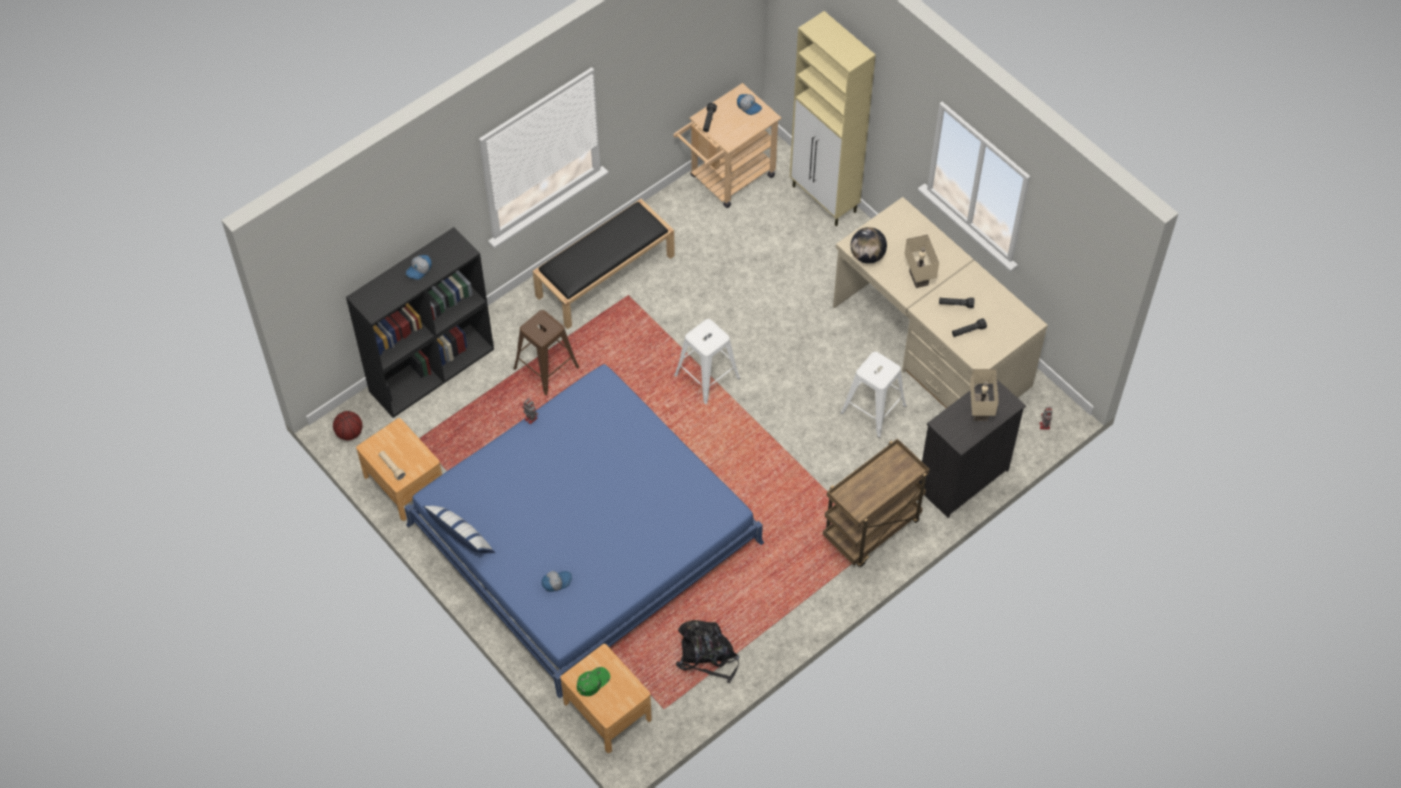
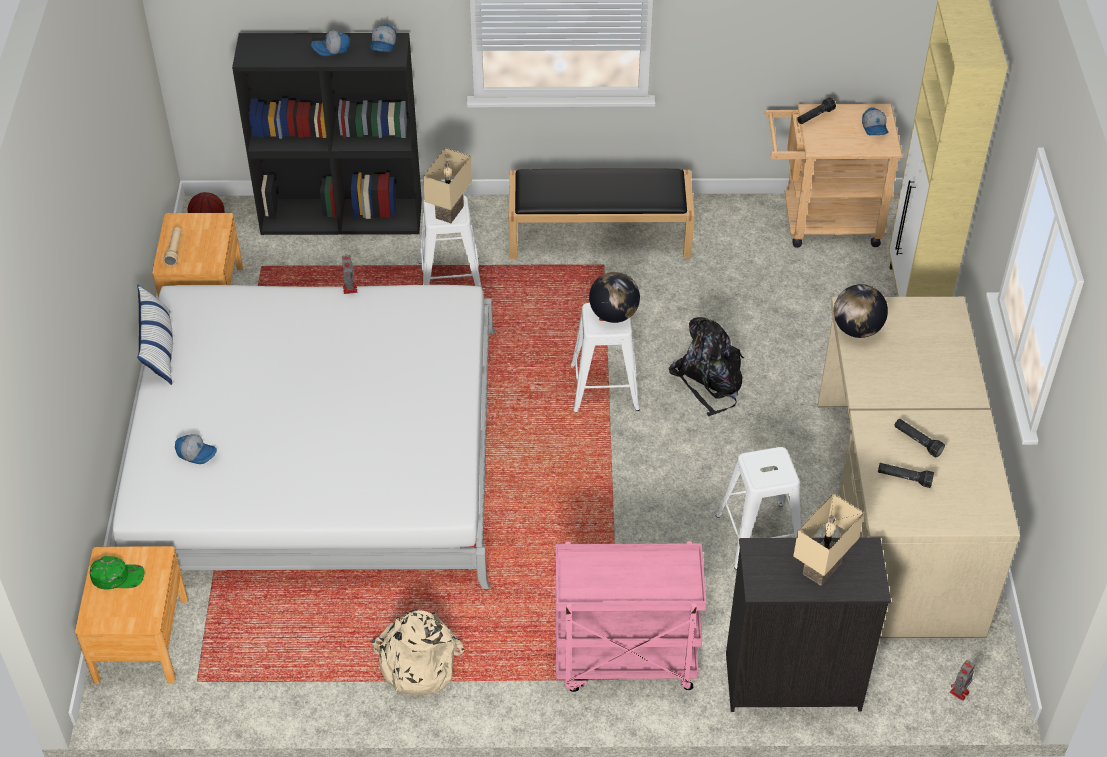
camera: 40 degrees right, 10 degrees down
(448, 246) = (384, 44): none -> cap
(547, 367) = (451, 280): brown stool -> white stool
(585, 534) = (316, 452): blue bed -> white bed
(707, 655) = (303, 660): black backpack -> black backpack (709, 381)
(709, 332) = (613, 315): none -> globe
(768, 611) = (416, 663): none -> beige backpack
(871, 530) = (624, 661): brown cart -> pink cart
(920, 278) = (899, 388): beige table lamp -> beige table lamp (451, 213)

